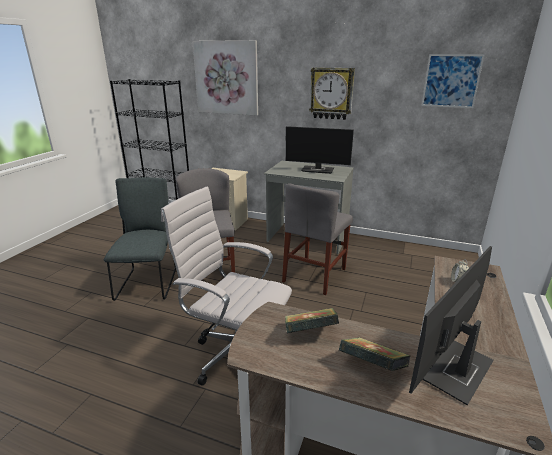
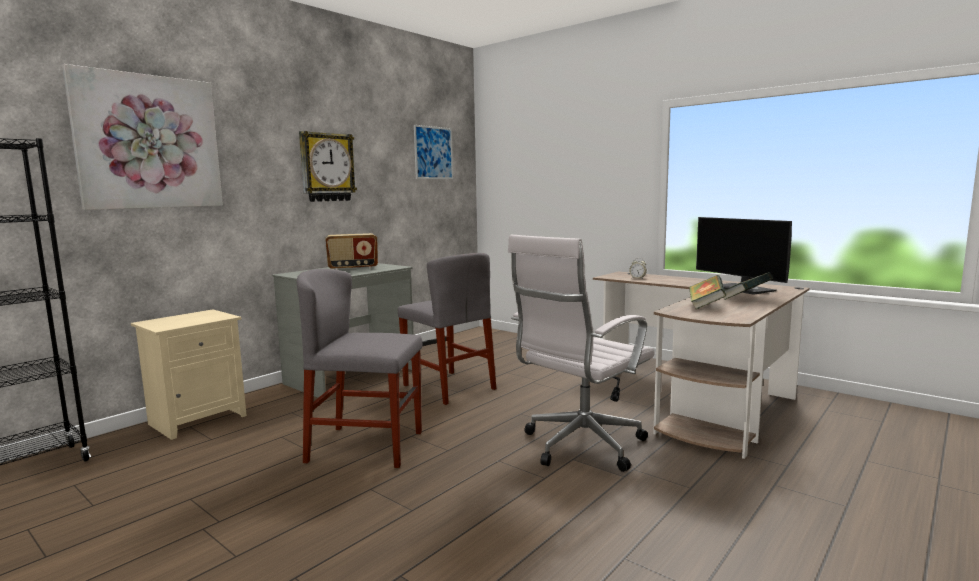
camera: 70 degrees left, 15 degrees down
(148, 282) = (331, 504): grey chair -> none
(318, 170) = (352, 268): monitor -> radio

